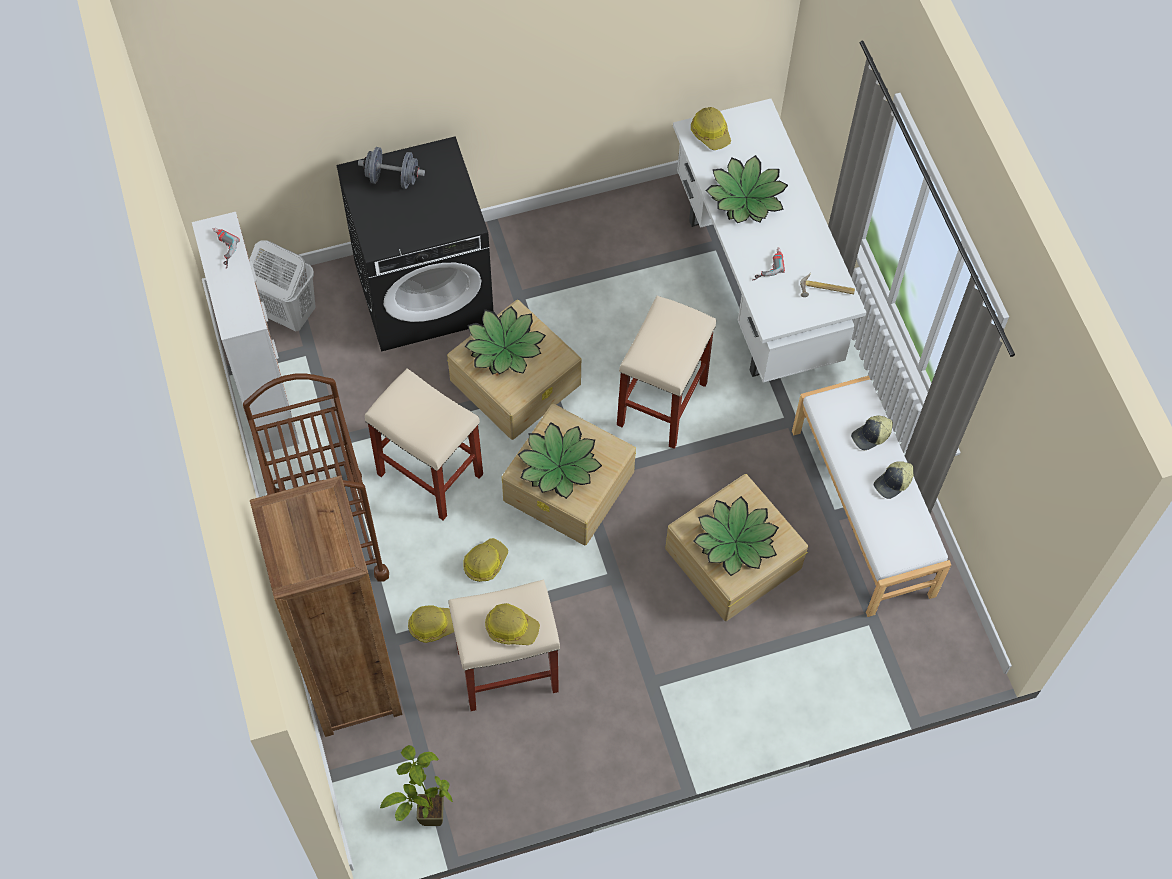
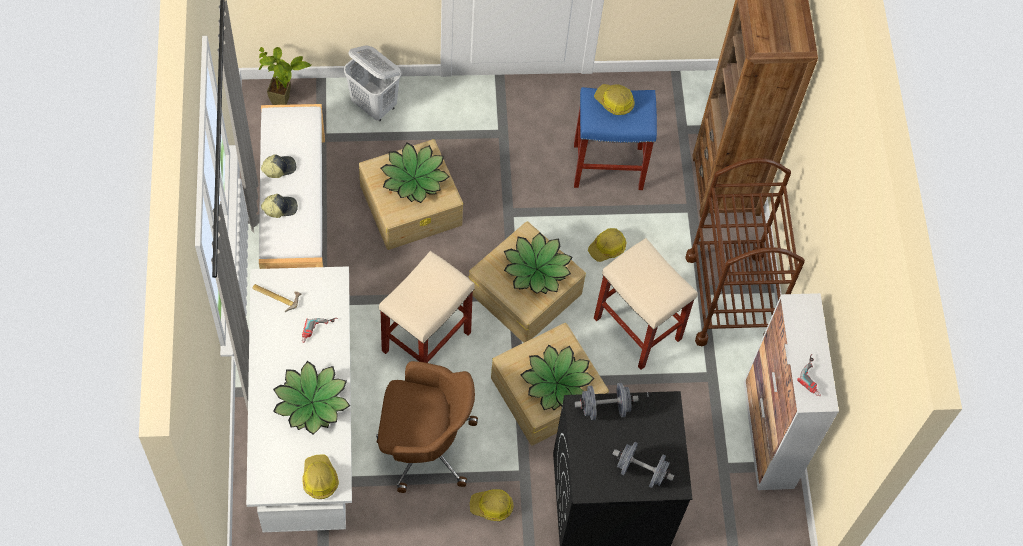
camera: 170 degrees left, 0 degrees up
(288, 313) = (739, 508): white laundry basket -> white laundry basket (374, 105)
(423, 814) = (688, 89): potted plant -> potted plant (286, 105)
(432, 625) = (658, 211): hard hat -> hard hat (492, 507)
(442, 228) = (604, 408): none -> grey dumbbell
(506, 671) = (609, 166): beige stool -> blue stool
(629, 301) = (424, 444): none -> brown office chair

